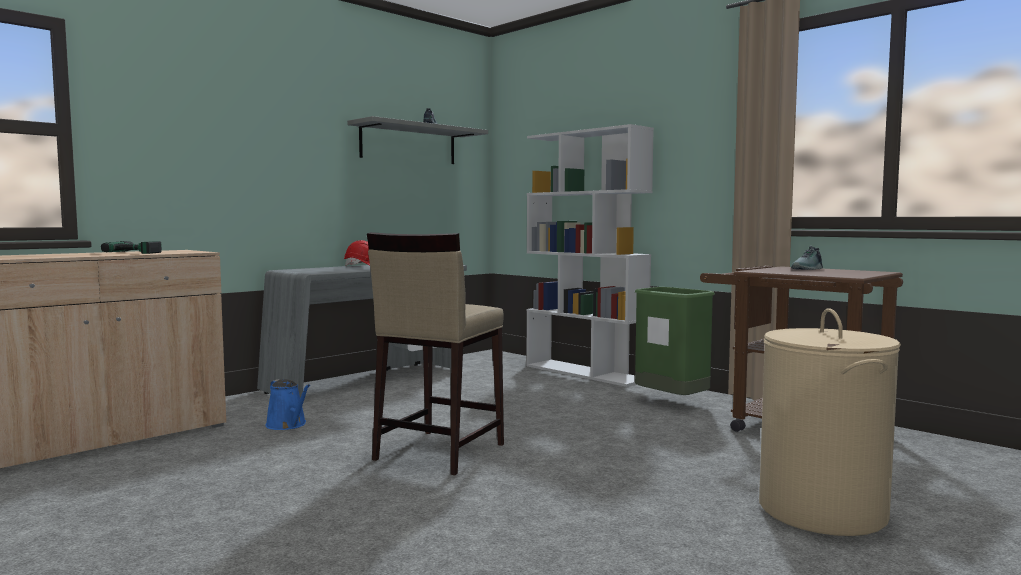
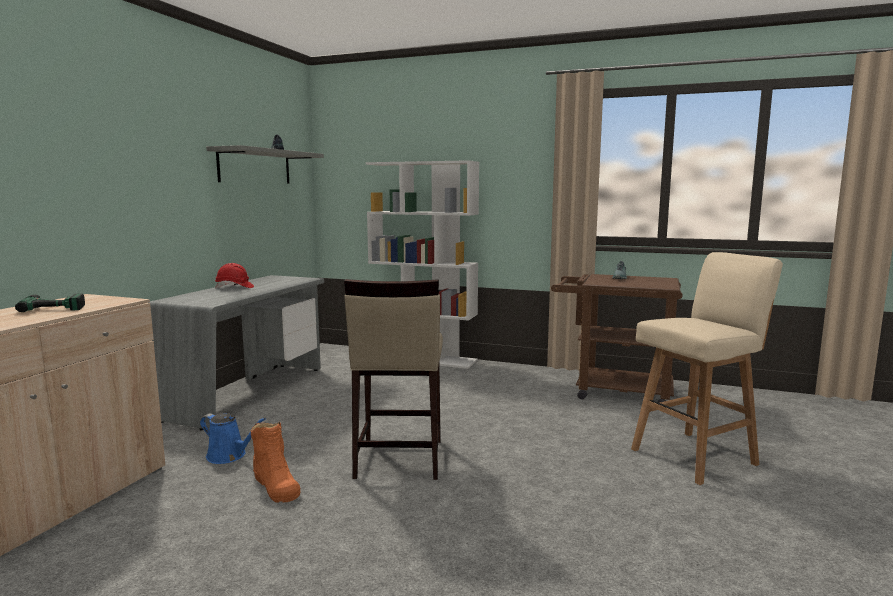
camera: 25 degrees left, 5 degrees up
(297, 453) = (276, 486): none -> orange boot
(672, 403) = (515, 380): green trash can -> none
(822, 510) = (696, 456): beige laundry basket -> beige stool

